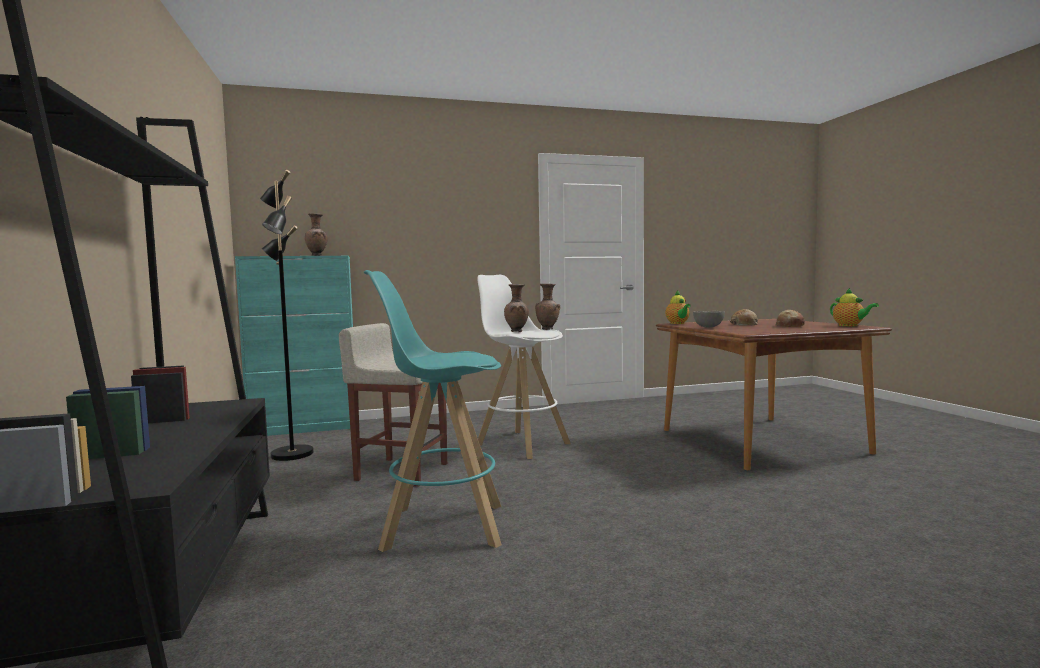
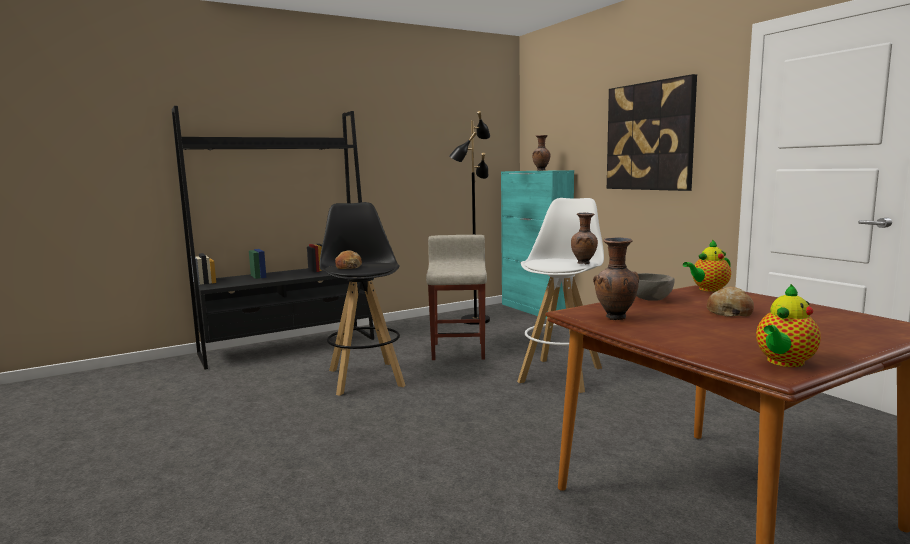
camera: 75 degrees right, 5 degrees up
(442, 526) = (365, 377): turquoise stool -> black stool
(450, 227) = (649, 136): none -> picture
(517, 332) = (546, 260): brown vase -> brown vase (615, 318)
(789, 326) = (731, 330): bread -> bread (348, 267)

